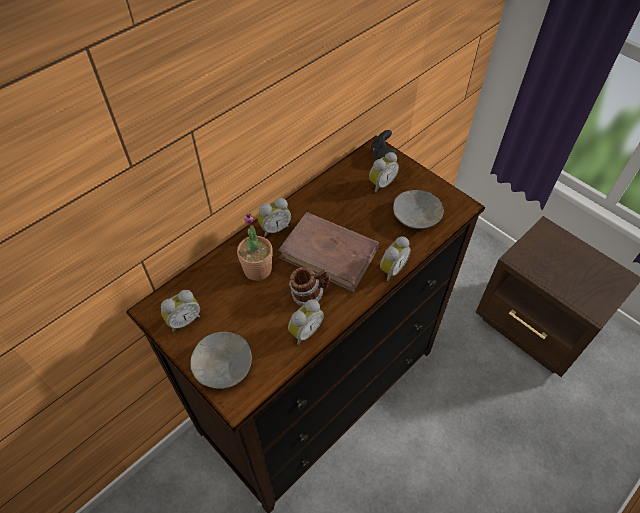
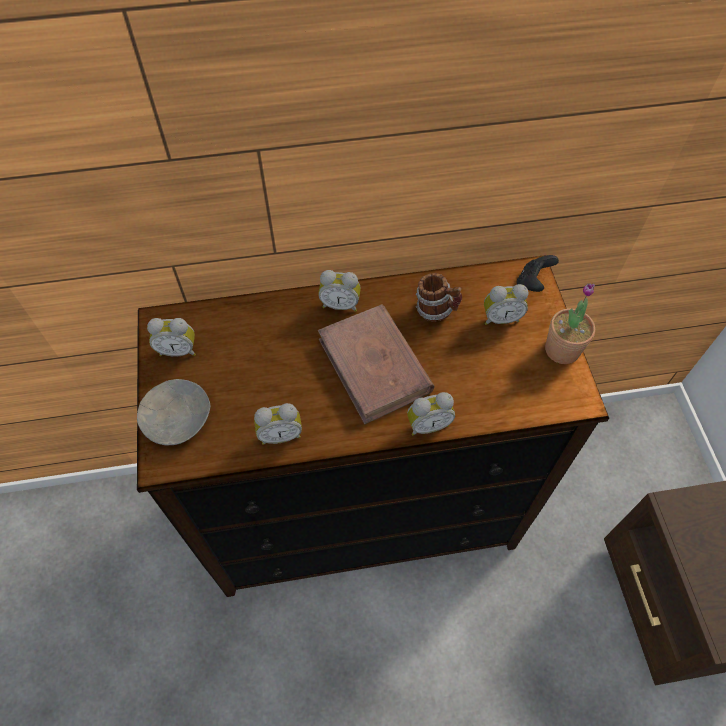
camera: 35 degrees right, 5 degrees up
(257, 269) = (287, 339): potted plant -> potted plant (562, 350)
(309, 295) = (316, 398): mug -> mug (436, 310)
(417, 216) = (511, 380): grey bowl -> none

